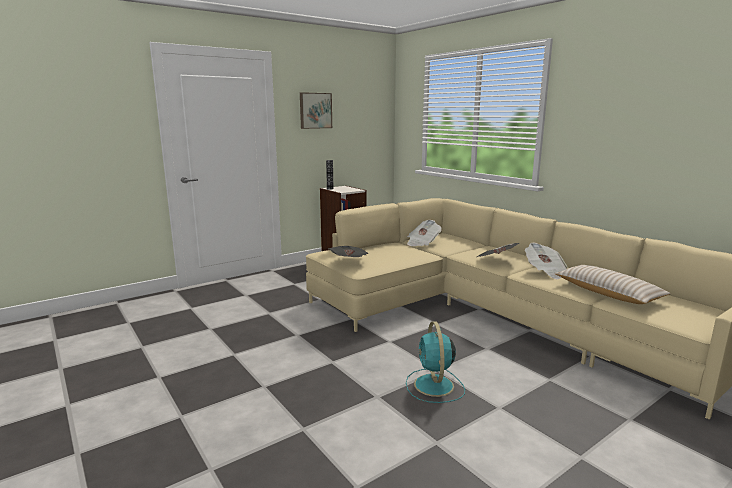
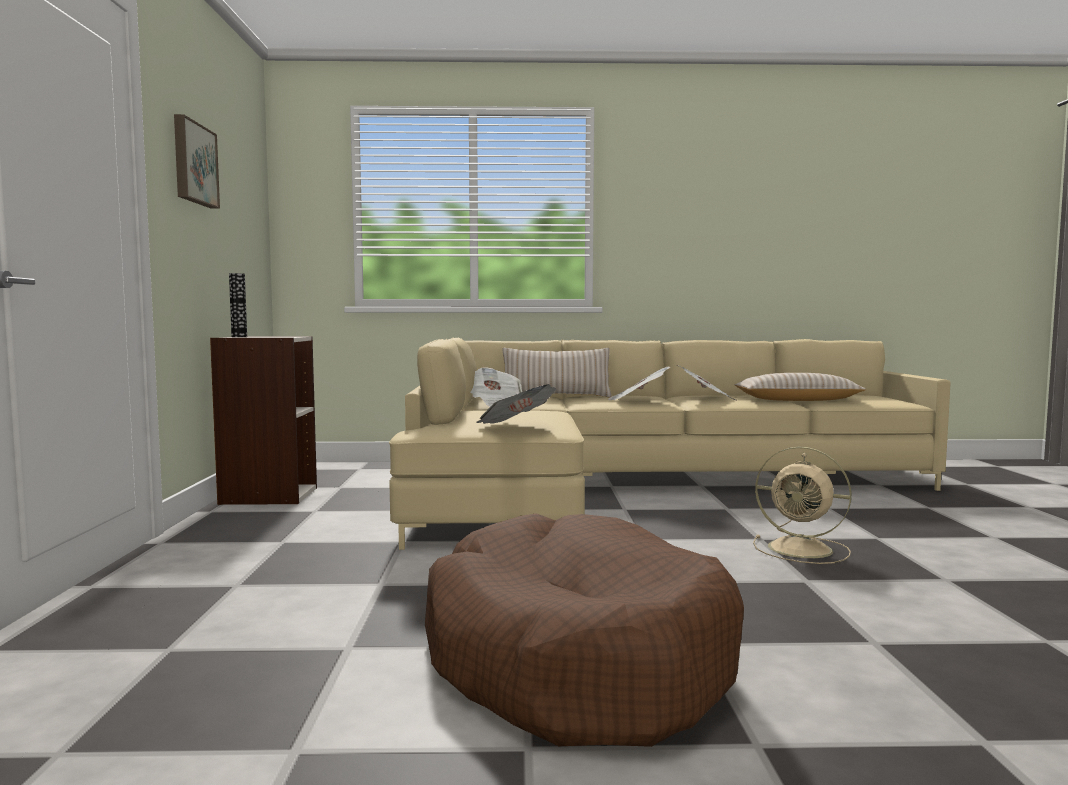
camera: 55 degrees left, 10 degrees down
(228, 366) = (574, 660): none -> brown dog bed
(434, 386) = (803, 549): turquoise fan -> beige fan
(476, 244) = (556, 396): none -> beige pillow

